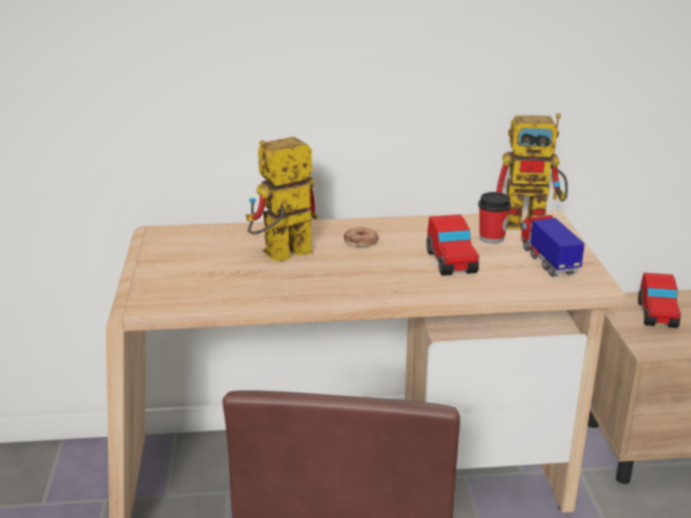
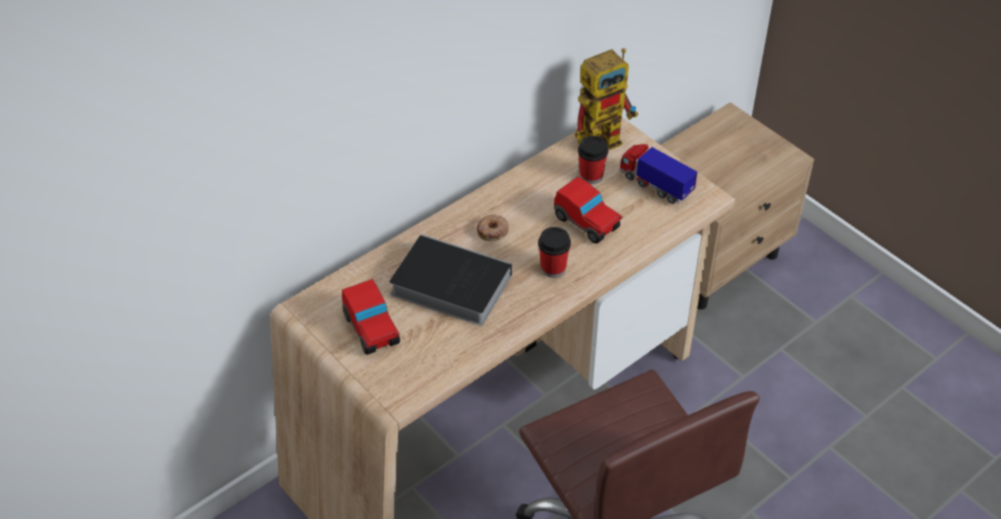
camera: 35 degrees left, 20 degrees up
(280, 257) = (447, 284): toy robot -> book
(383, 278) = (553, 268): none -> cup
(657, 315) = (699, 163): toy car -> toy car (371, 330)

